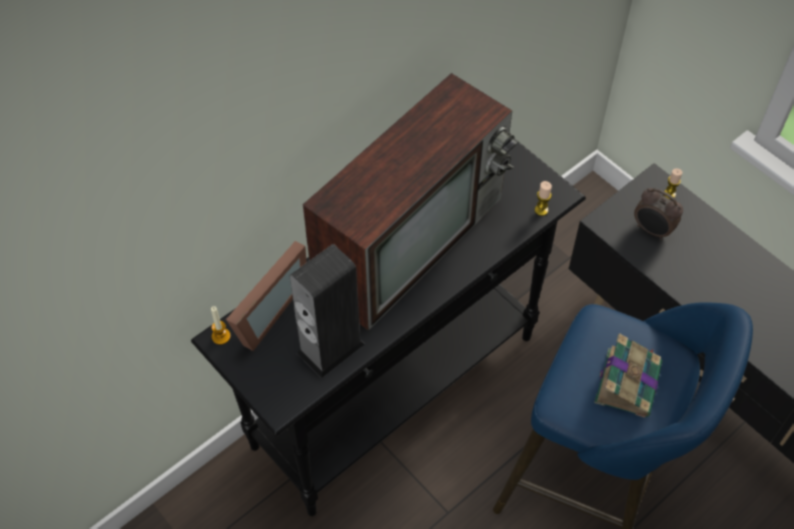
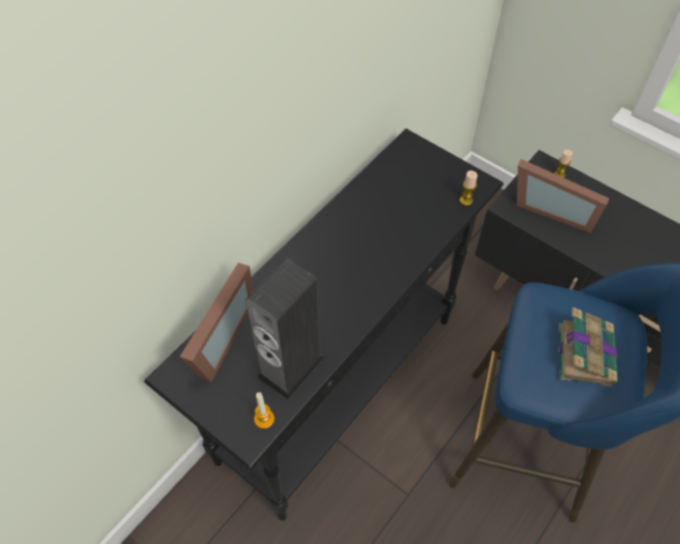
camera: 10 degrees left, 0 degrees up
(221, 336) = (175, 372): candle -> candle (264, 419)
(411, 239) = (348, 245): television -> none
(652, 230) = (553, 208): alarm clock -> picture frame

